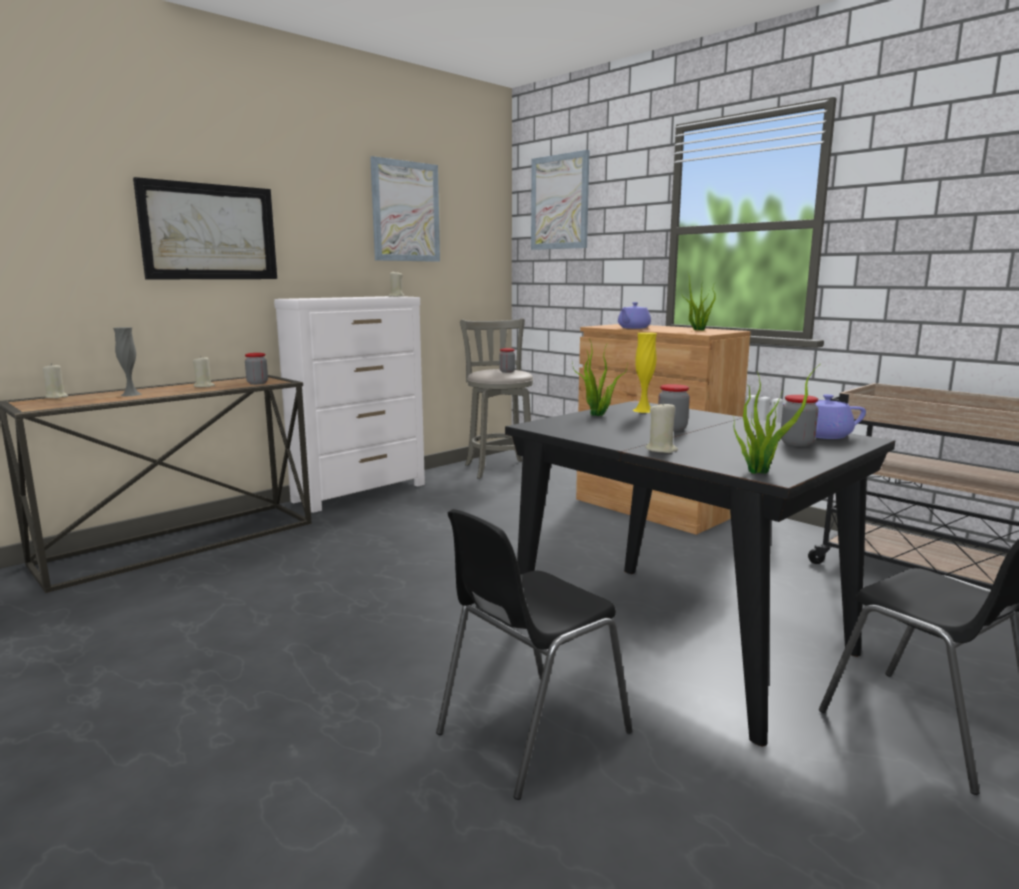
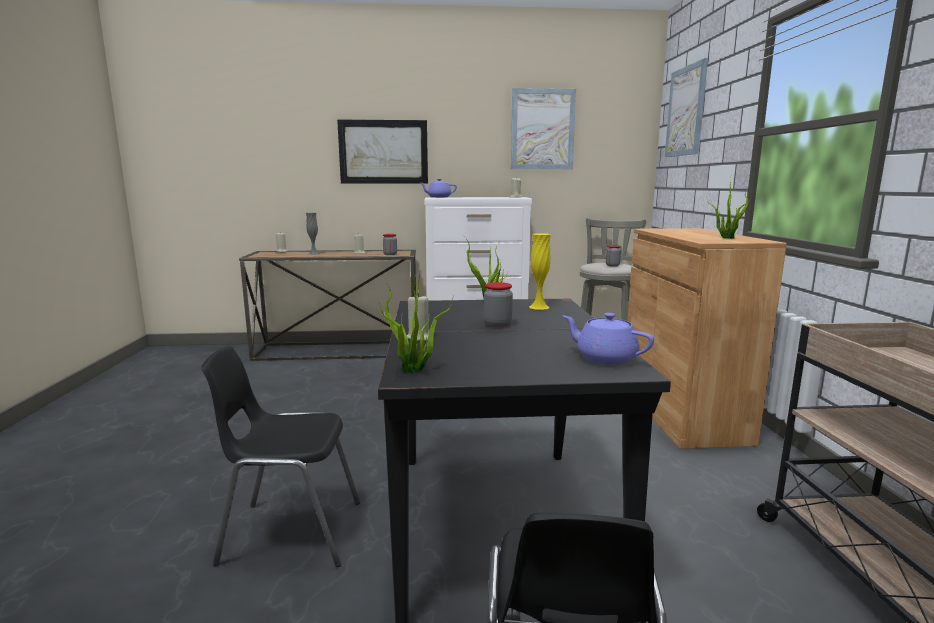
camera: 40 degrees right, 0 degrees up
(633, 328) = (672, 232): purple teapot -> purple teapot (438, 197)
(796, 443) = (547, 358): jar -> none

